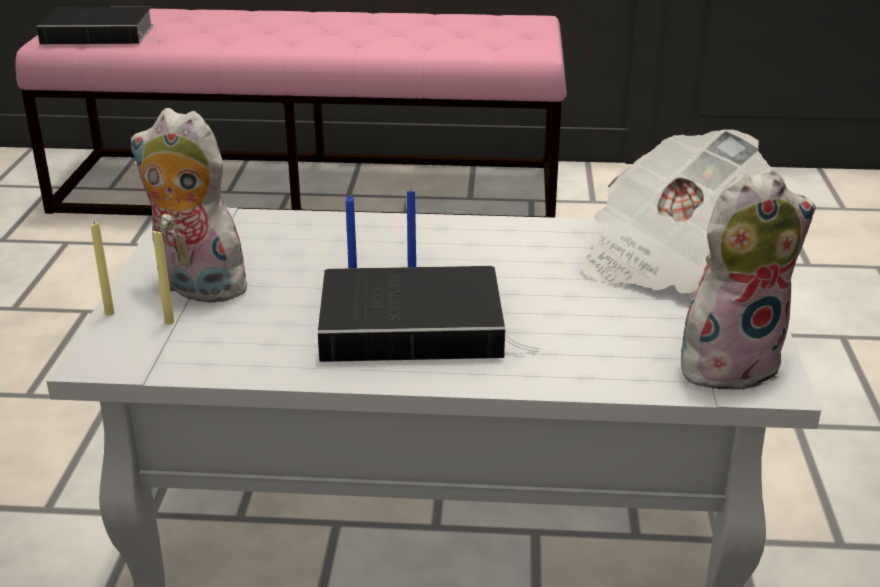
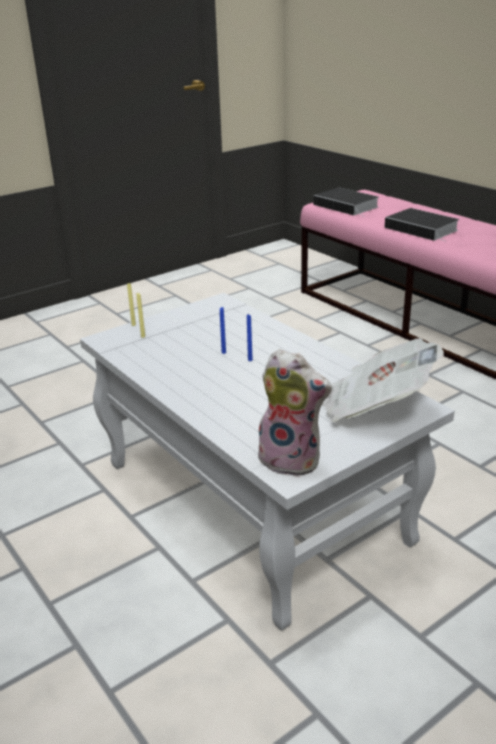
camera: 50 degrees right, 0 degrees up
(195, 288) = (173, 328): plush toy -> none
(417, 325) = (213, 379): book -> book (423, 229)

